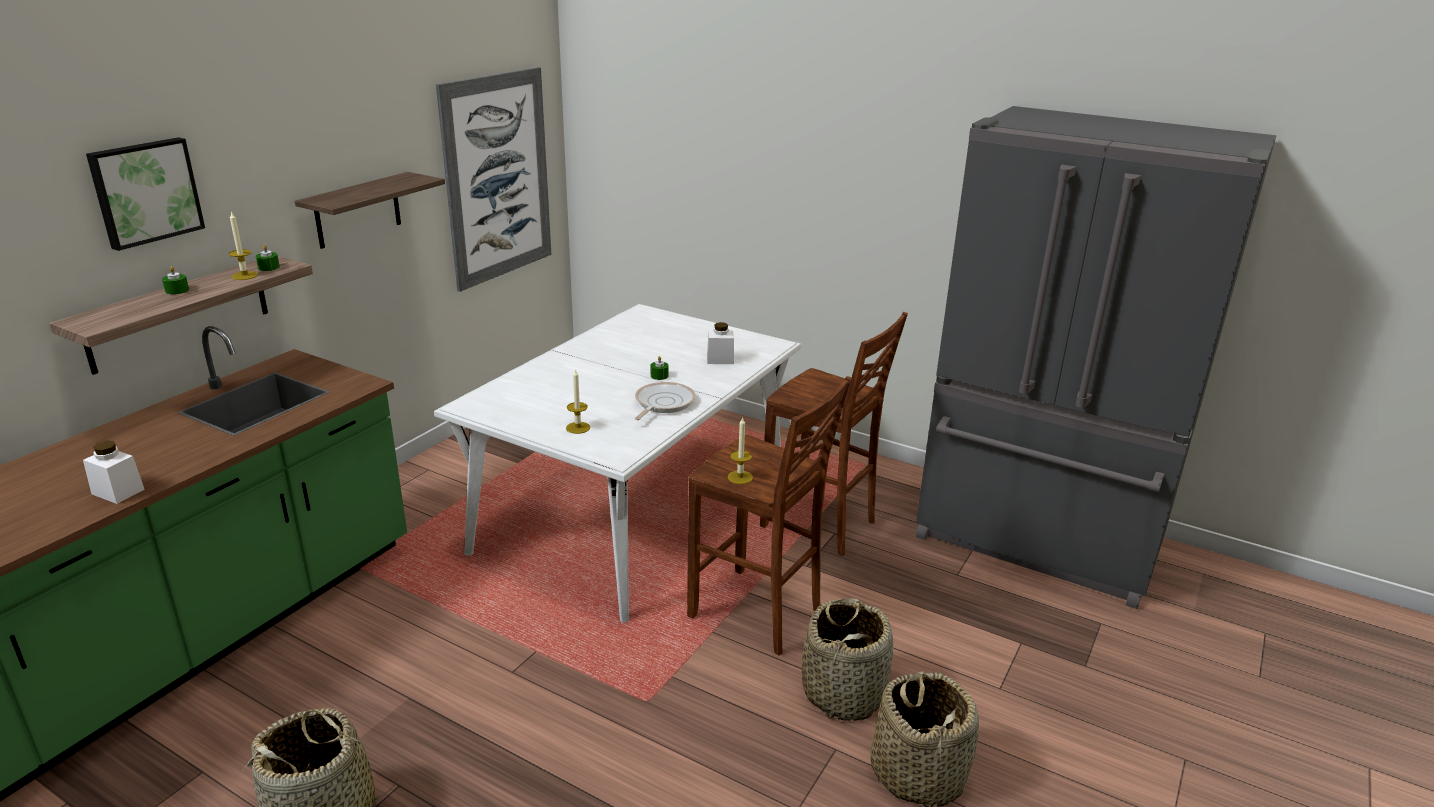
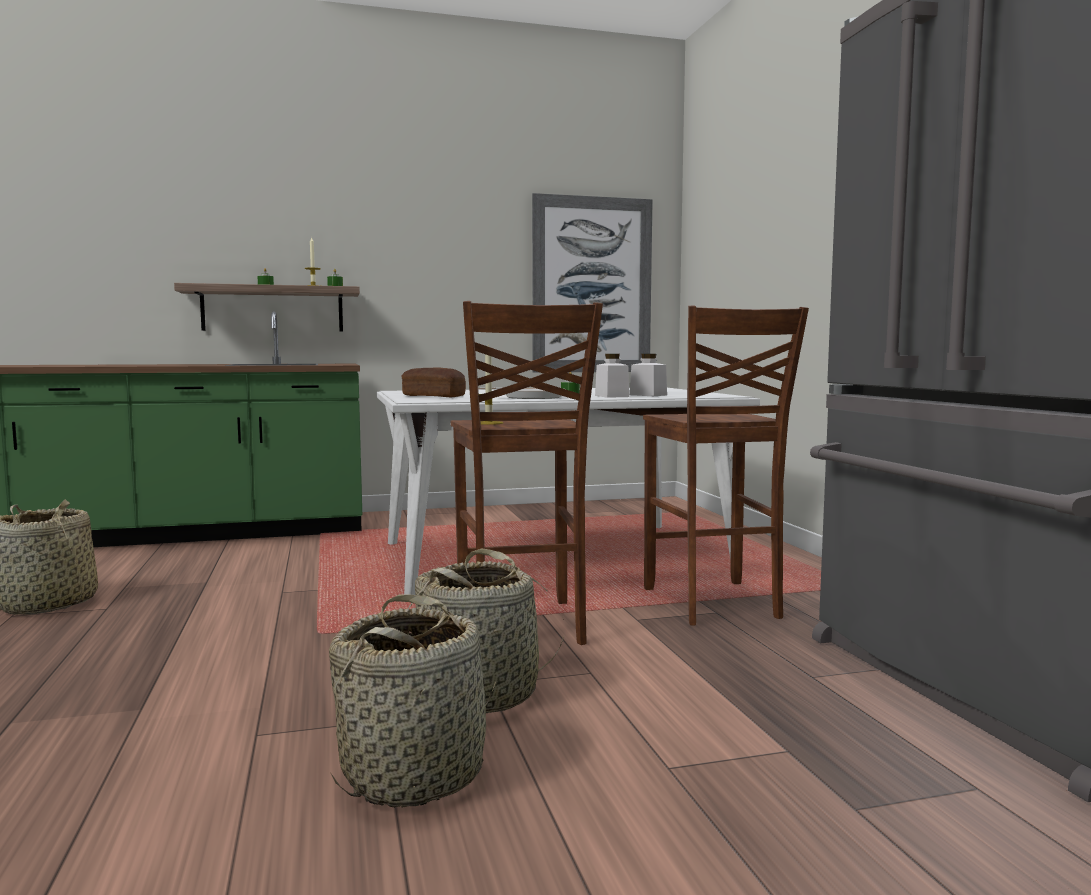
camera: 45 degrees right, 20 degrees down
(118, 491) = (123, 365): white jar -> white jar (611, 396)
(145, 192) = (266, 218): picture -> none
(358, 210) = (439, 276): shelf -> none
(578, 427) = (433, 396): candle -> bread

